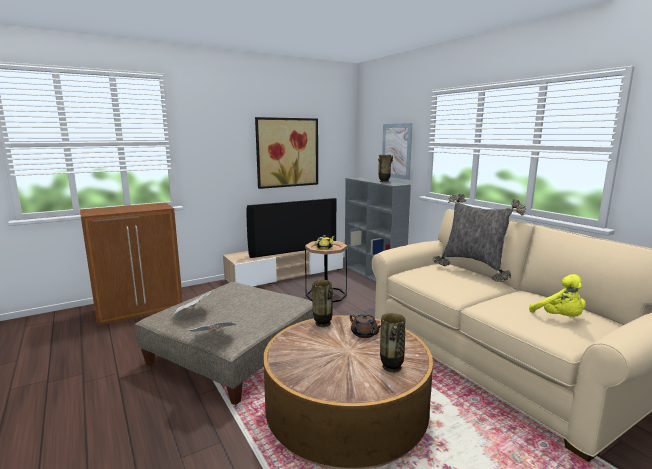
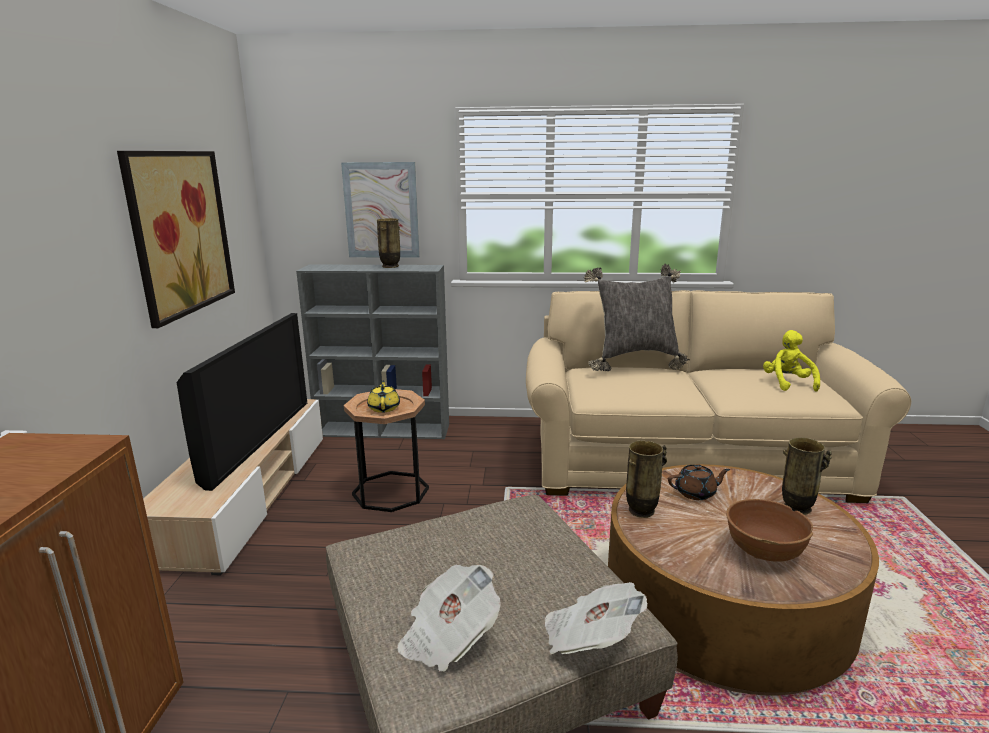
camera: 55 degrees left, 5 degrees up
(323, 363) = (764, 550): none -> brown bowl
(560, 318) = (787, 383): yellow plush toy -> yellow plush toy turned 105 degrees counterclockwise

